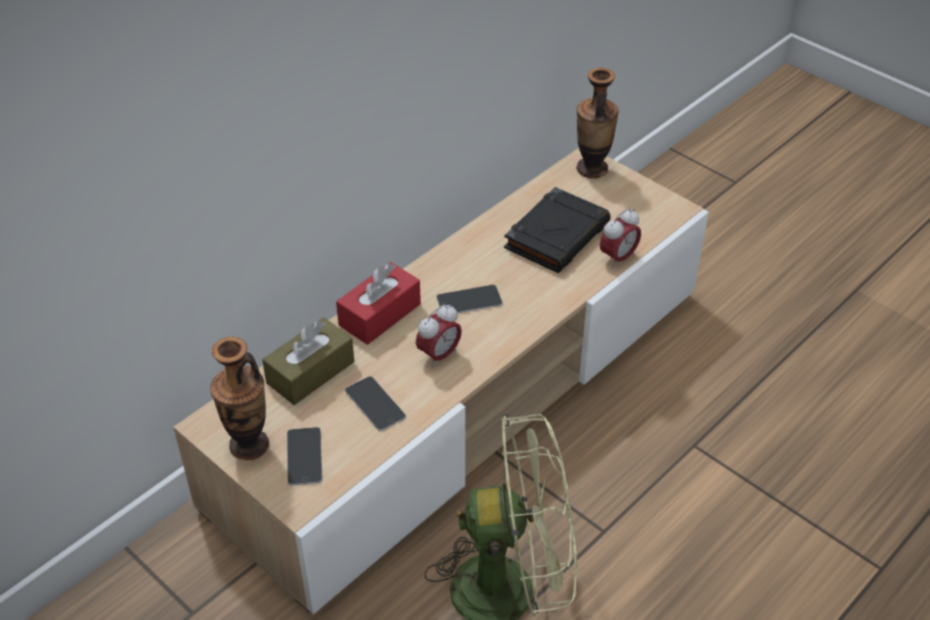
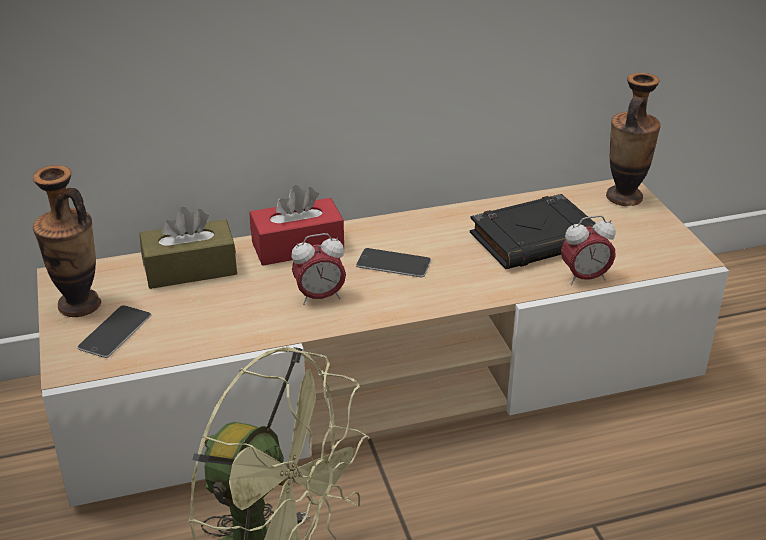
camera: 30 degrees right, 10 degrees down
(375, 403) = (220, 314): phone -> none

